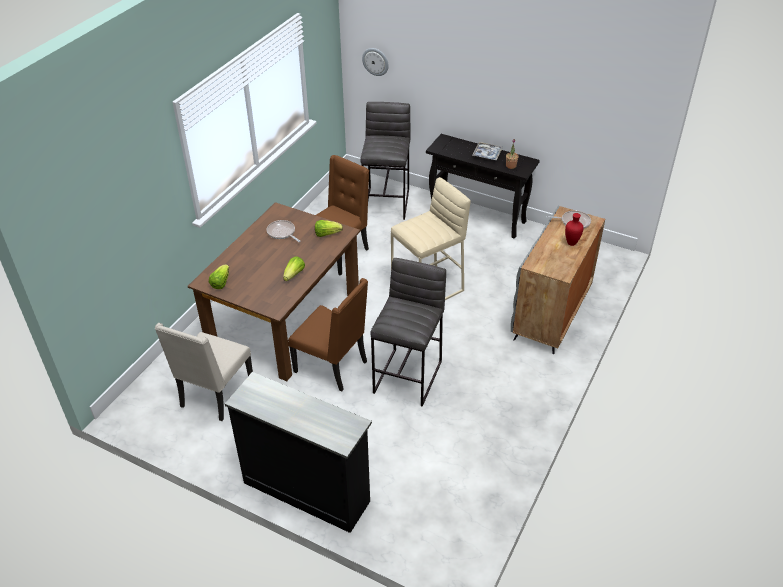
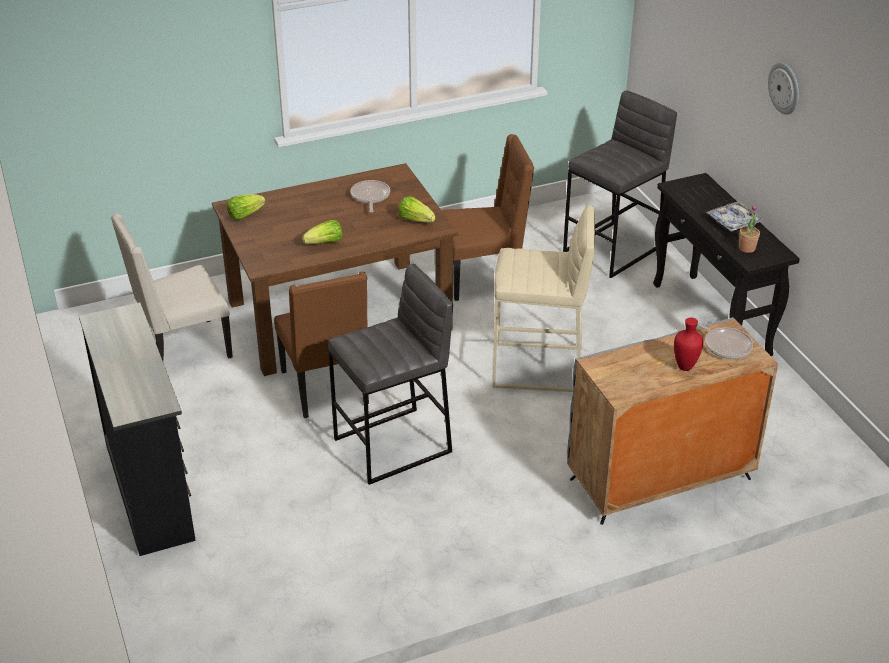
camera: 40 degrees right, 5 degrees down
(375, 61) = (661, 37): wall clock -> wall clock (784, 88)

